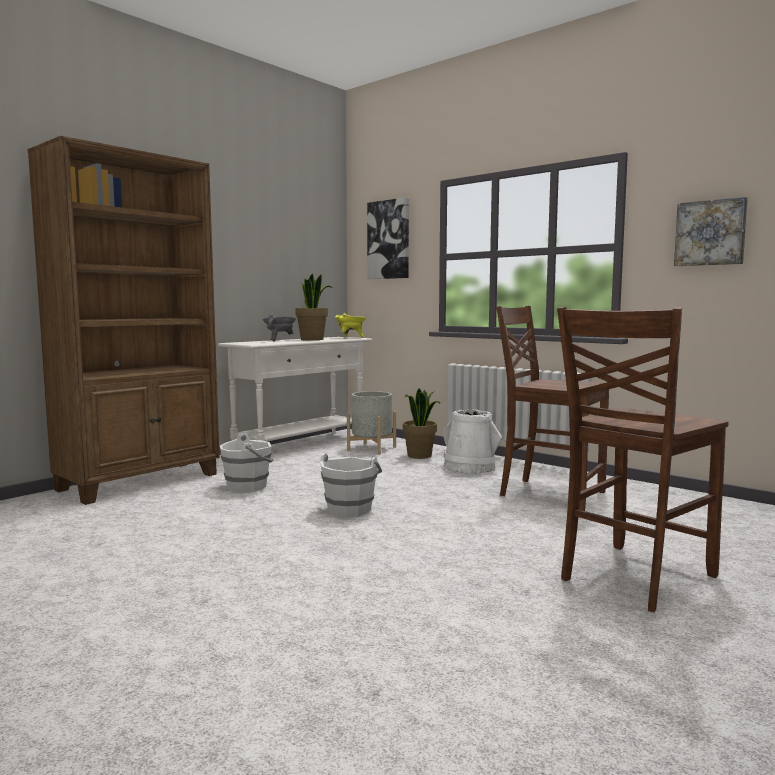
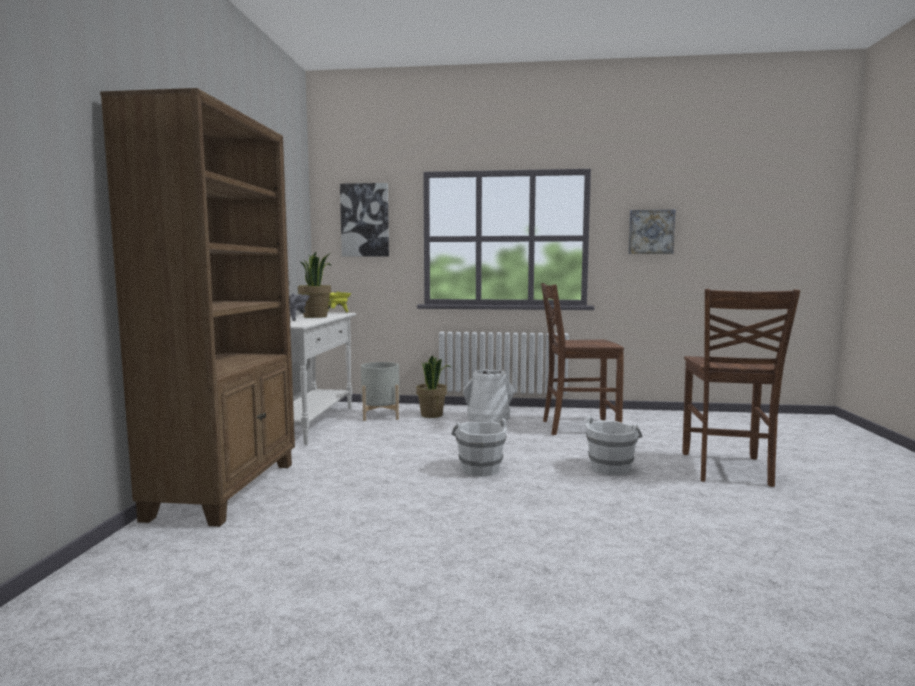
camera: 35 degrees left, 0 degrees up
(248, 486) = (351, 469): white bucket -> white bucket (610, 468)

